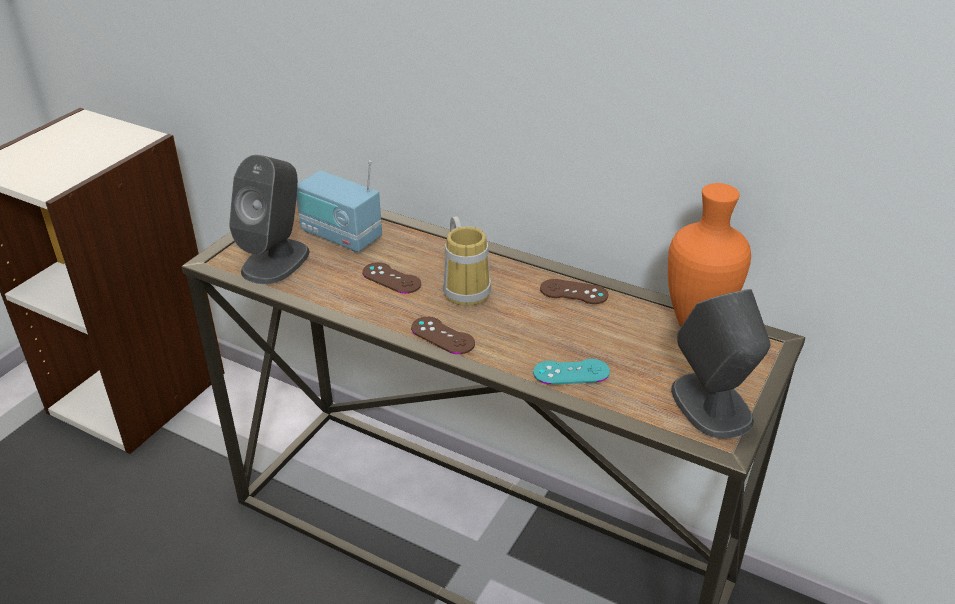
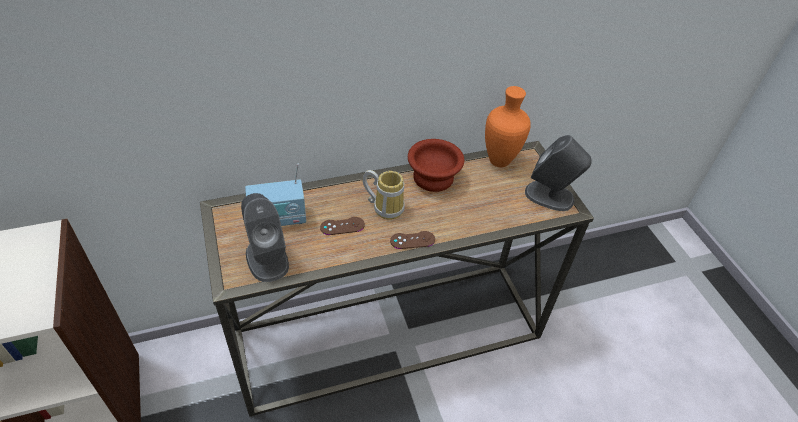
camera: 50 degrees left, 10 degrees up
(571, 372) = (486, 219): turquoise game controller -> none
(573, 292) = (433, 176): brown game controller -> brown bowl

